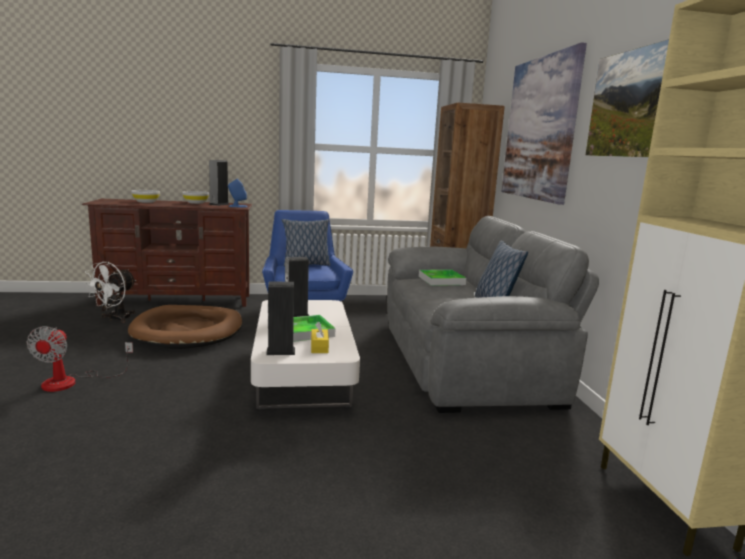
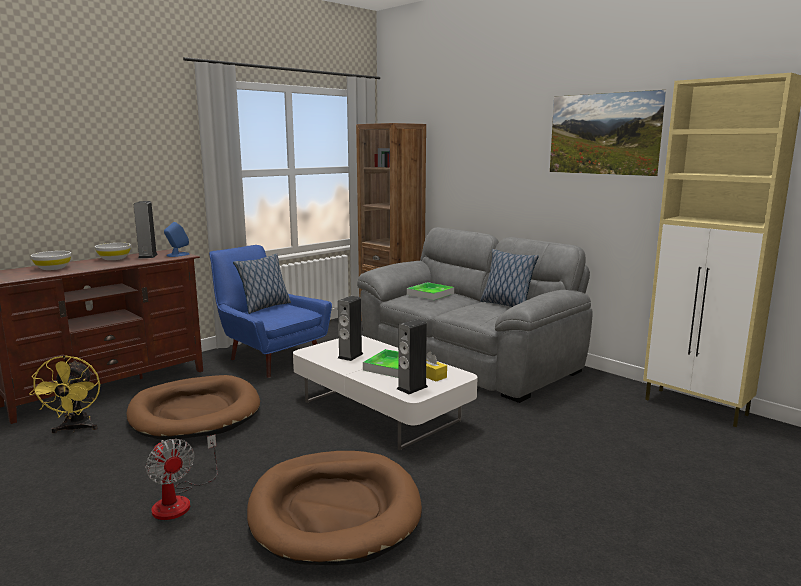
camera: 35 degrees left, 0 degrees up
(115, 319) = (75, 429): white fan -> yellow fan
(128, 431) = (334, 511): none -> brown dog bed
(539, 129) = (482, 147): picture -> none

